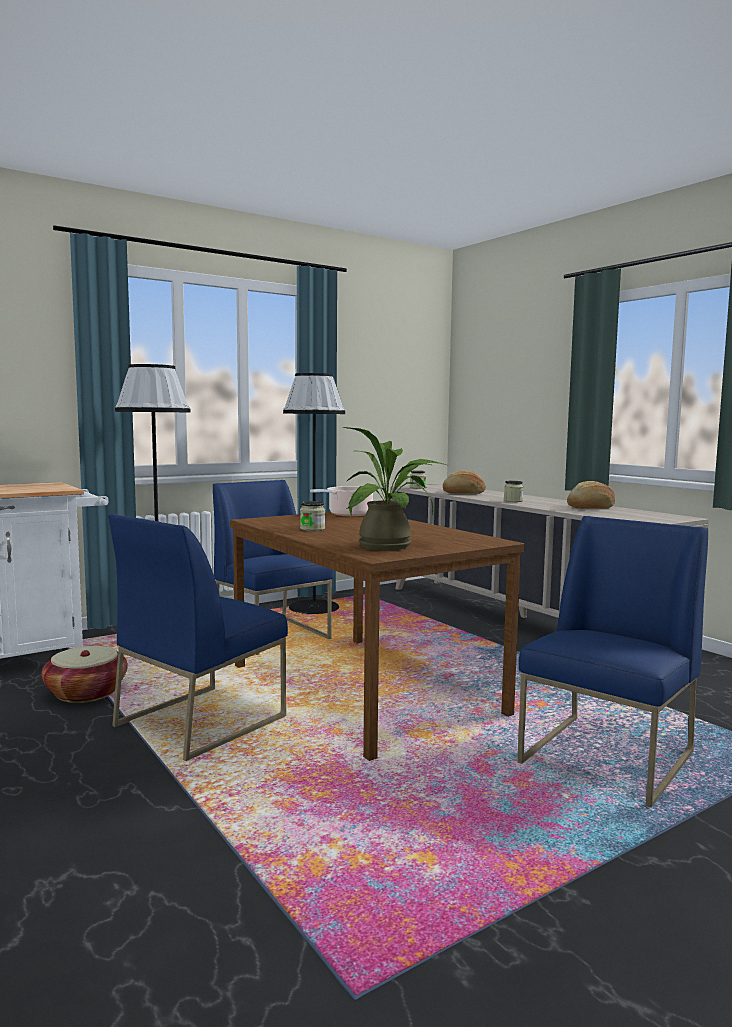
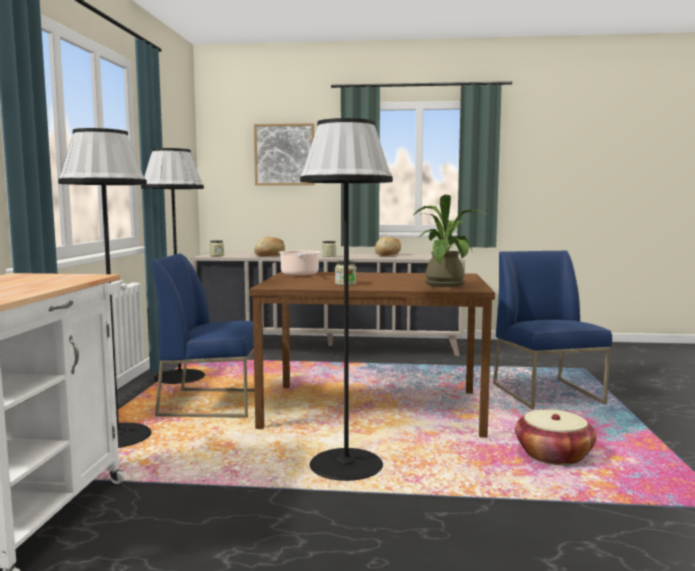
camera: 50 degrees left, 0 degrees up
(86, 693) = (201, 493): basket -> basket (553, 455)
(201, 720) = (346, 465): blue chair -> black floor lamp
(523, 369) = (284, 154): none -> picture

